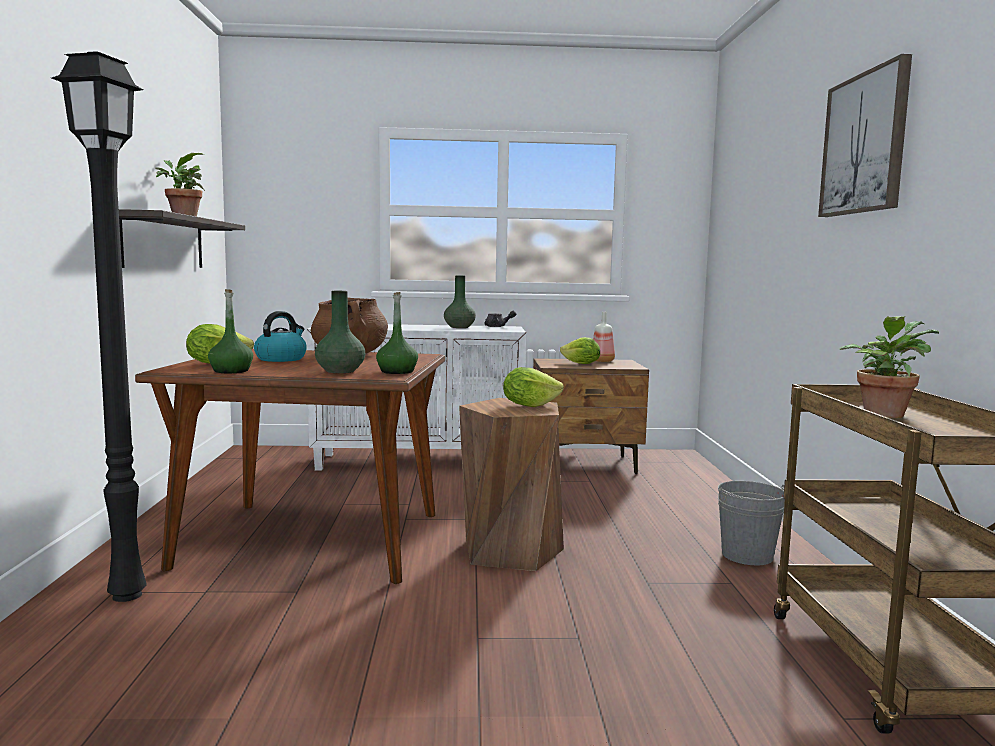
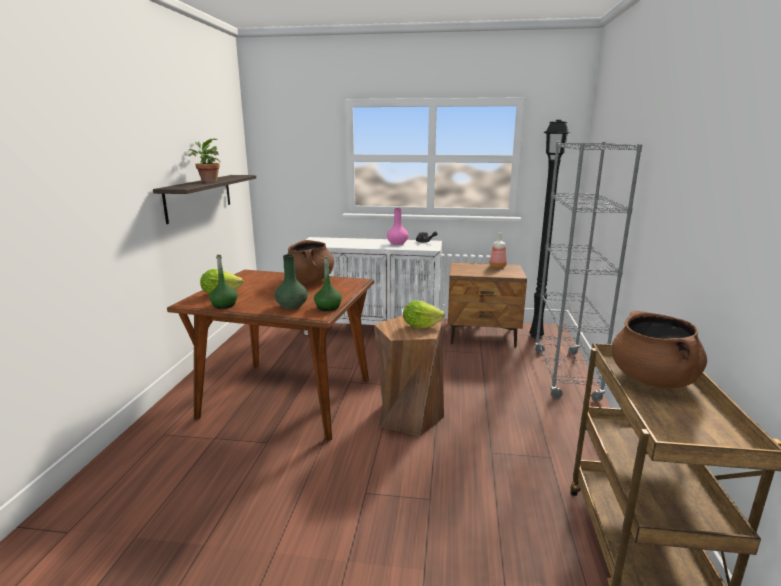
camera: 10 degrees right, 10 degrees up
(127, 594) = (170, 437): black floor lamp -> black floor lamp (535, 336)
(281, 359) = (263, 286): kettle -> none
(459, 327) = (397, 243): green vase -> pink vase
(581, 364) = (480, 271): lettuce -> none
(716, 498) = (565, 374): none -> grey bookcase
(747, 555) = (570, 432): grey bucket -> none
(865, 144) = (682, 145): picture -> none
(884, 414) = (653, 379): potted plant -> brown cooking pot

